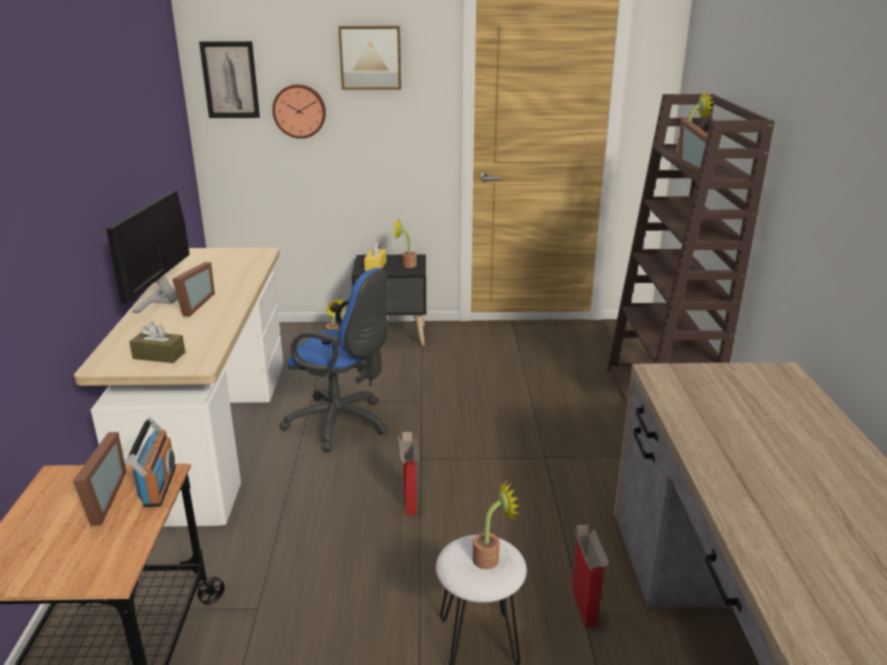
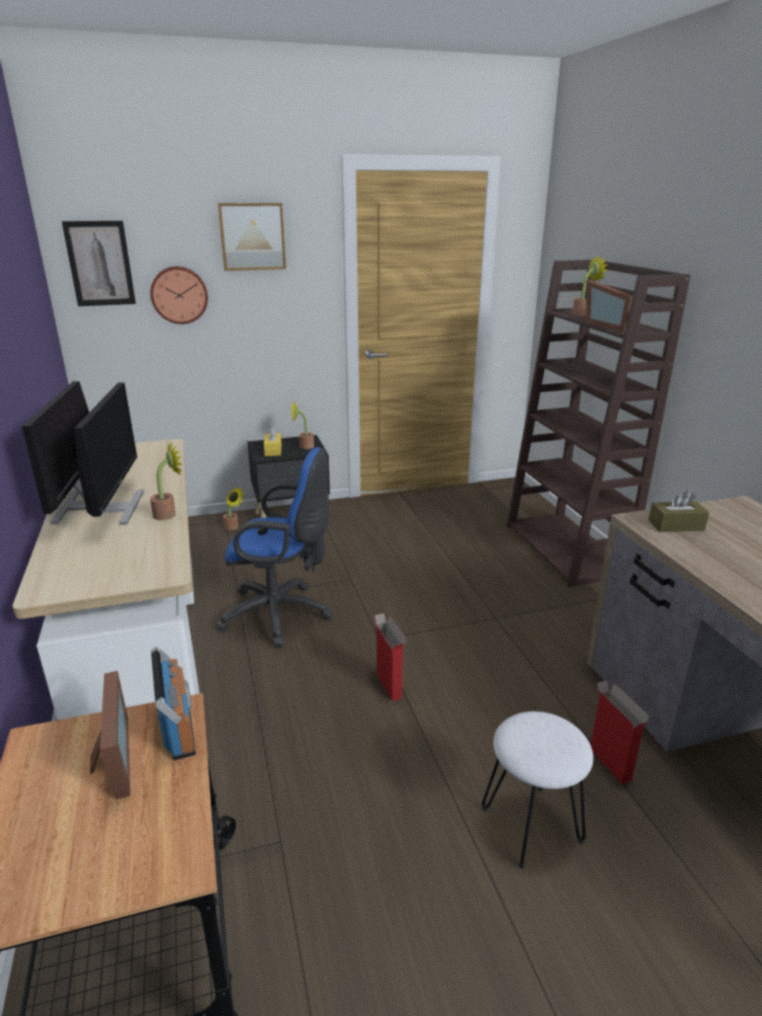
camera: 15 degrees left, 0 degrees up
(159, 355) = (111, 569): brown tissue box -> brown tissue box (676, 525)
(192, 305) = (119, 508): picture frame -> monitor
(491, 558) = (553, 737): potted plant -> potted plant (169, 514)

